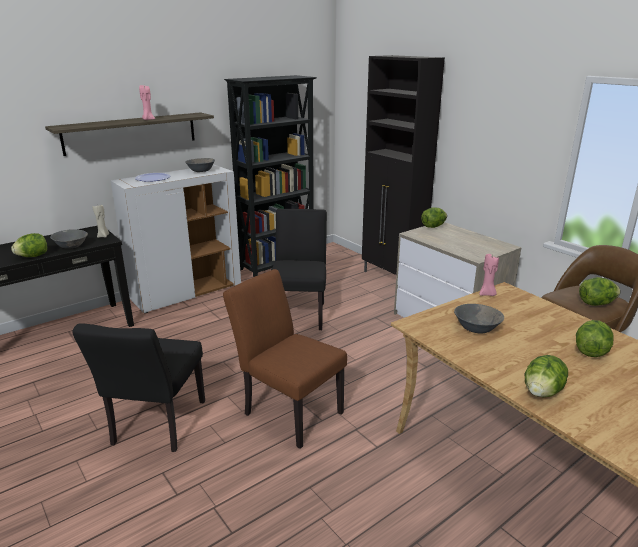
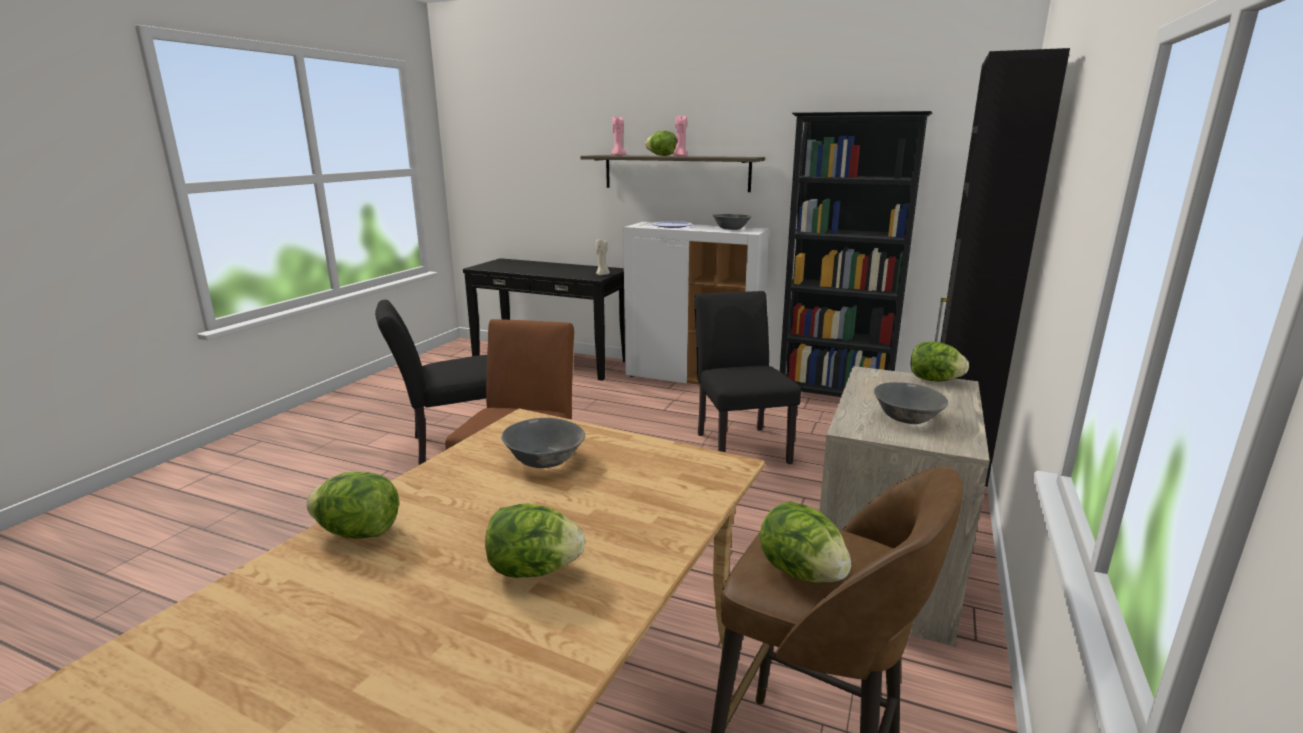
camera: 60 degrees right, 5 degrees down
(33, 256) = (531, 272): lettuce -> lettuce (661, 155)
(70, 246) = (565, 274): grey bowl -> grey bowl (906, 418)
(300, 312) = (739, 444): black chair -> black chair turned 75 degrees counterclockwise
(487, 294) = (685, 452): pink candle -> pink candle (618, 155)

